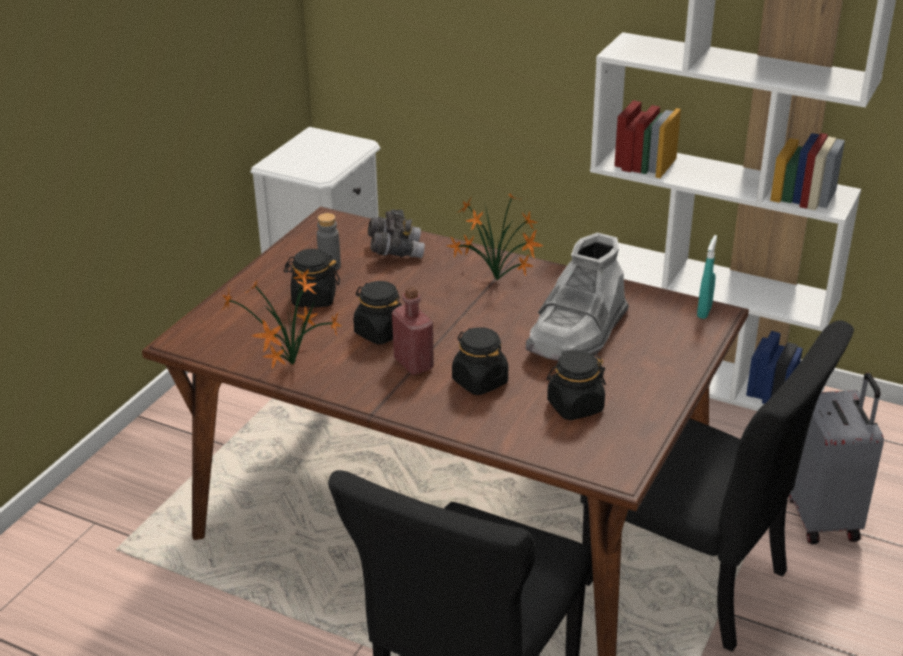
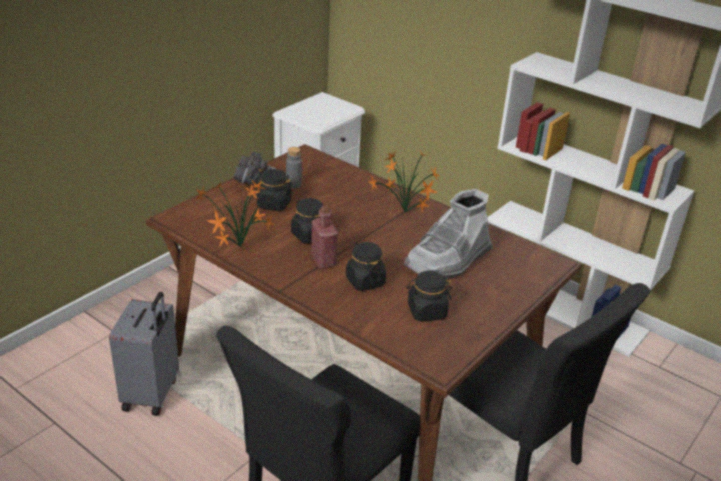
camera: 10 degrees right, 0 degrees up
(395, 250) = (342, 181): grey binoculars -> grey binoculars (255, 181)
(704, 311) = (547, 260): turquoise spray bottle -> none
(824, 517) = (621, 427): grey suitcase -> grey suitcase (152, 394)

